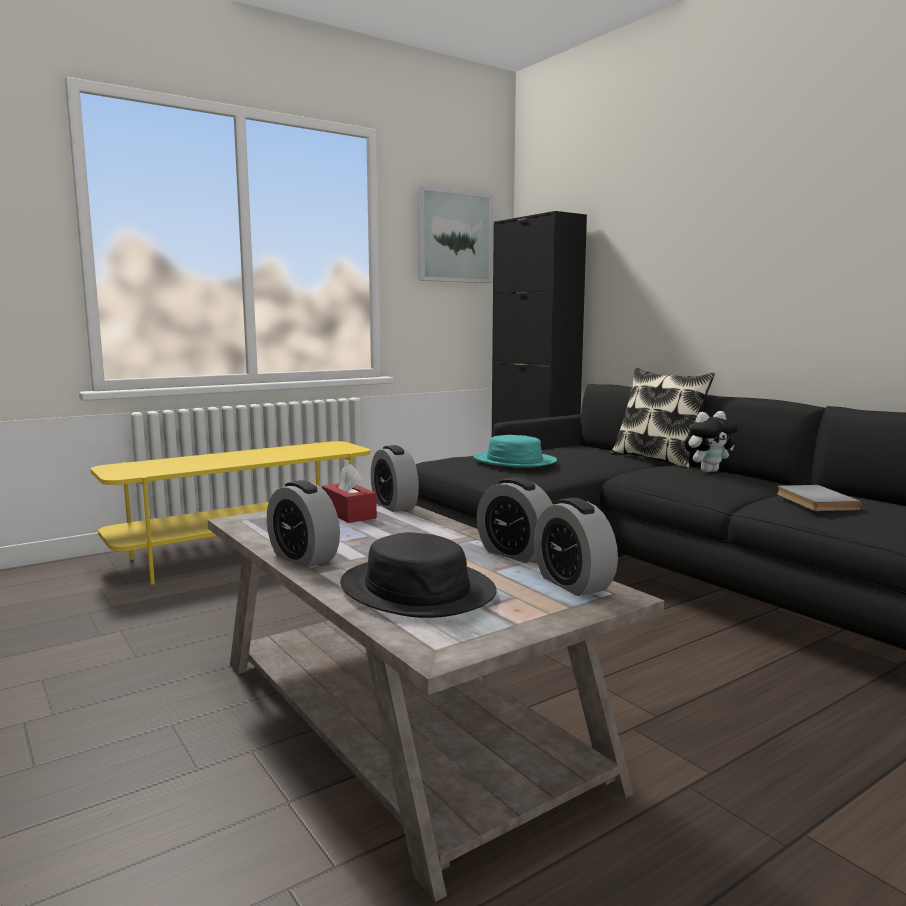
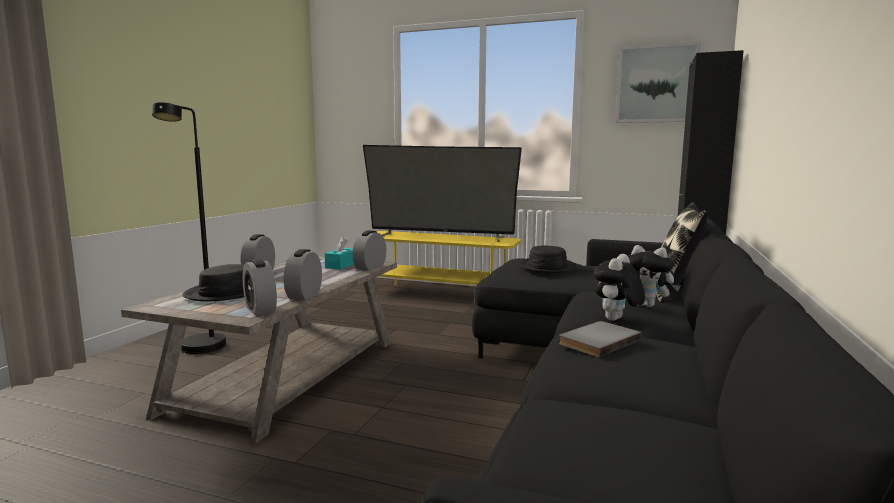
camera: 55 degrees right, 0 degrees up
(134, 786) = (200, 351): none -> black floor lamp
(239, 456) = (440, 237): none -> television
(349, 514) = (342, 265): red tissue box -> turquoise tissue box
(514, 461) = (547, 267): turquoise hat -> black hat
(573, 583) = (260, 309): alarm clock -> alarm clock turned 60 degrees counterclockwise
(741, 487) = (616, 320): none -> plush toy

